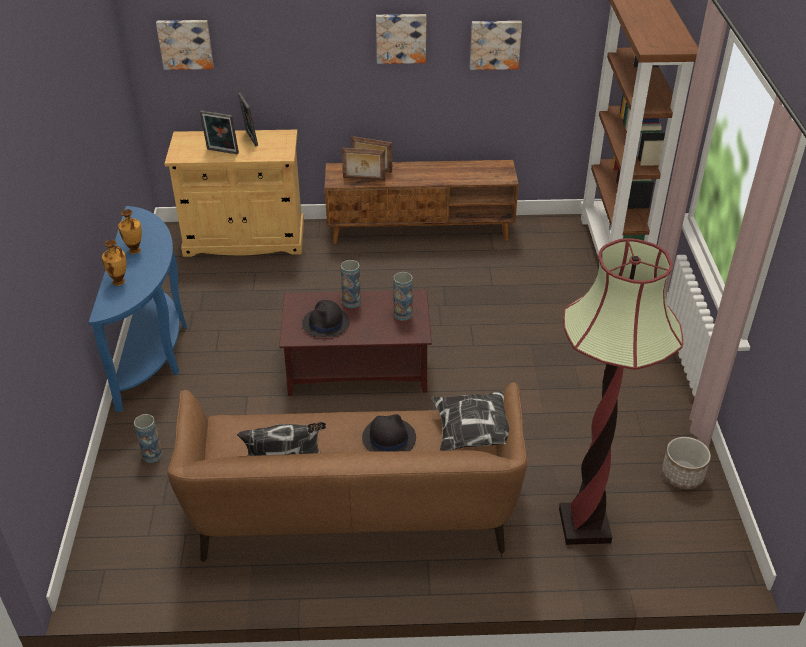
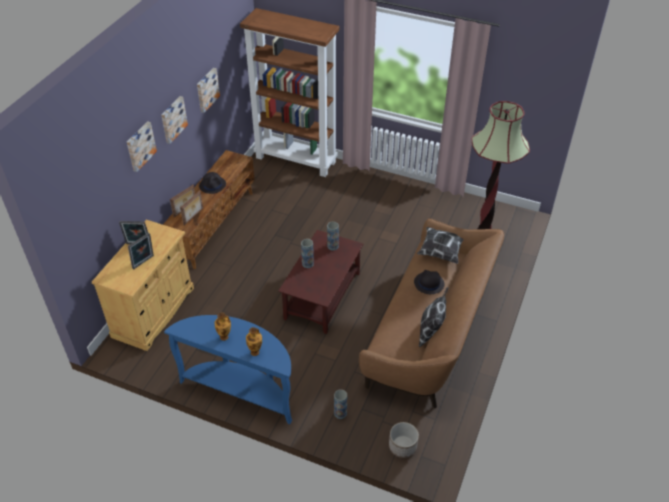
camera: 65 degrees left, 5 degrees up
(185, 43) = (82, 215): picture -> picture (140, 146)
(326, 323) = (320, 280): black hat -> black hat (212, 185)
(682, 475) = (465, 207): planter -> planter (403, 446)

